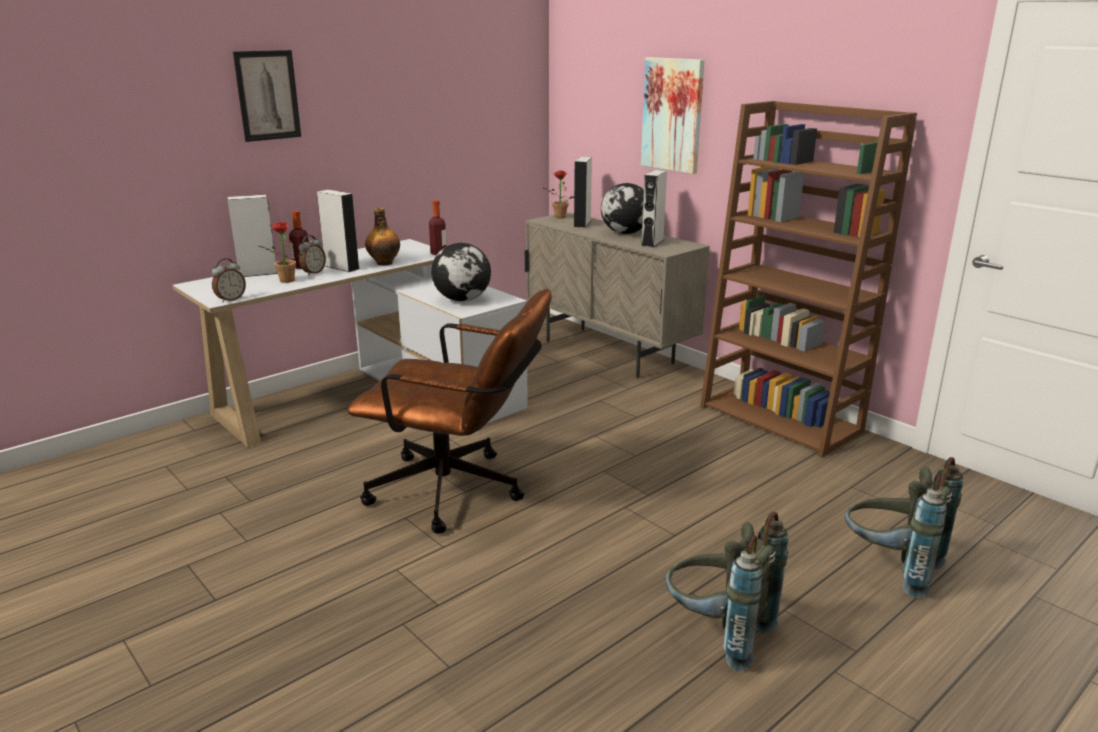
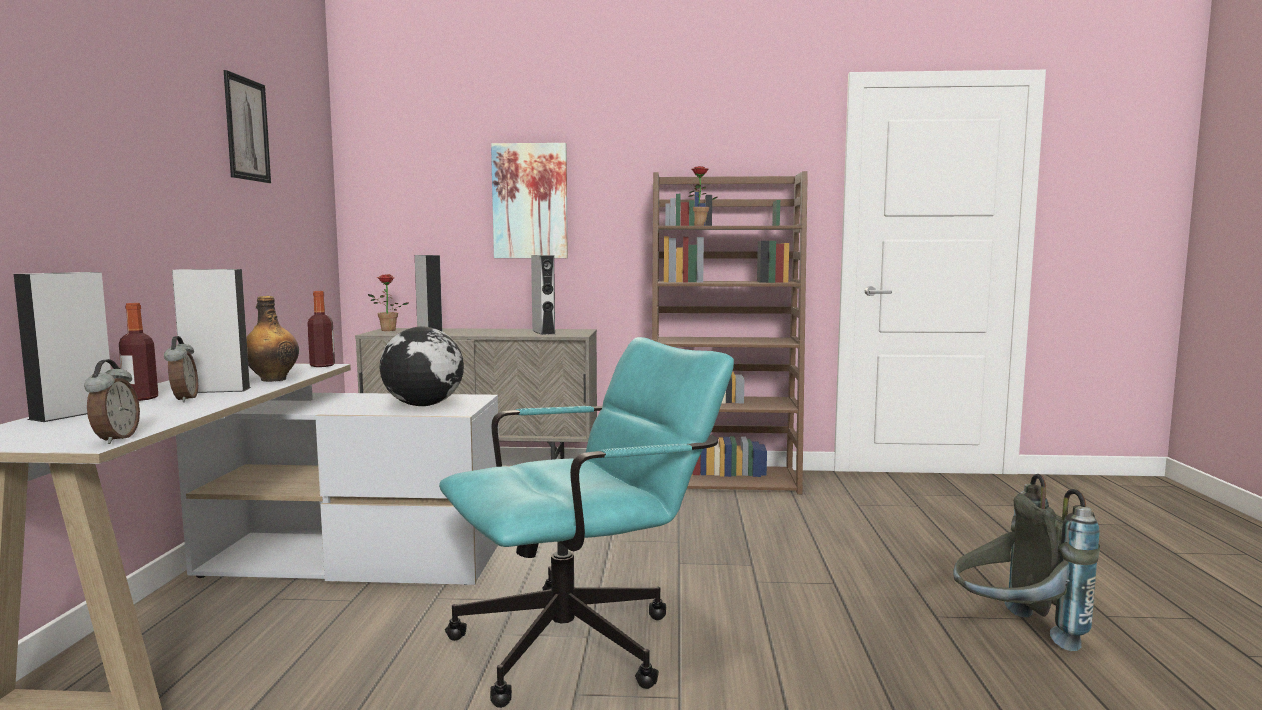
camera: 45 degrees left, 15 degrees down
(267, 95) = (58, 116): picture -> picture (247, 129)
(284, 281) = (159, 411): potted plant -> potted plant (700, 225)
(459, 492) = (585, 641): brown office chair -> turquoise office chair
(625, 233) = (497, 331): globe -> none
(890, 568) = (984, 541): grey backpack -> none

